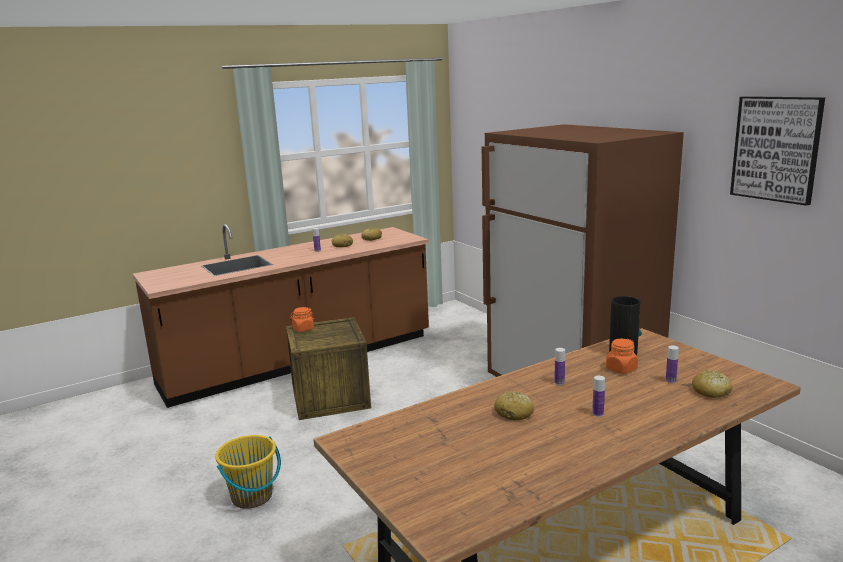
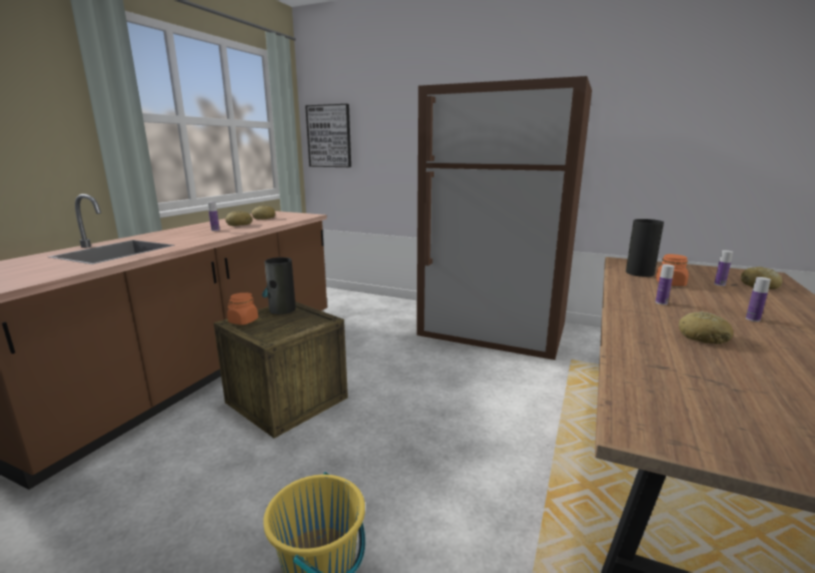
camera: 35 degrees left, 0 degrees up
(337, 325) = (282, 310): none -> vase
(776, 149) = (683, 96): picture -> picture (329, 136)

